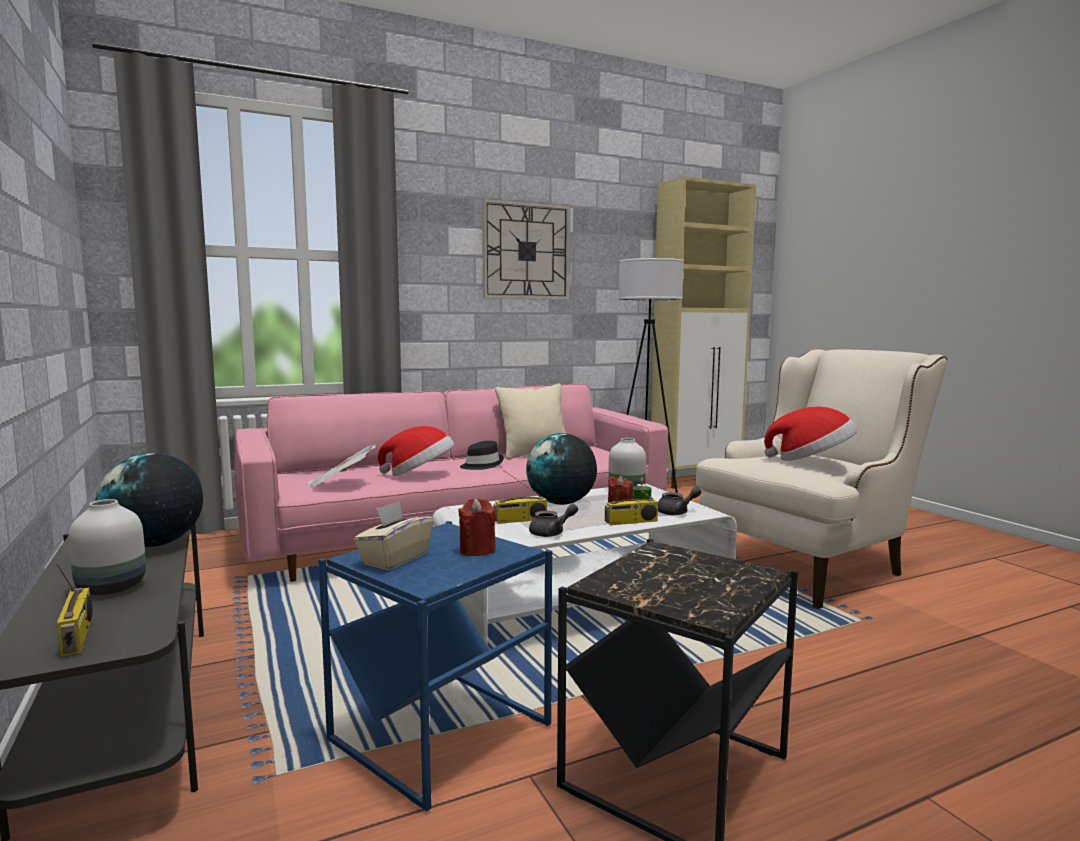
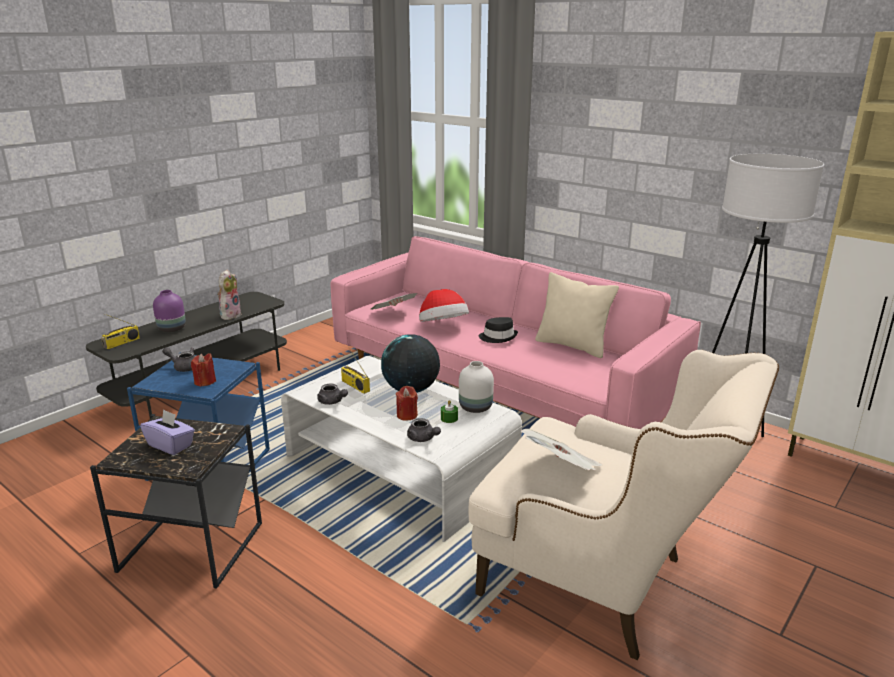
camera: 65 degrees right, 15 degrees up
(113, 587) = (172, 329): white vase -> purple vase
(155, 544) = (230, 315): globe -> plush toy
(394, 559) = (184, 367): beige tissue box -> grey teapot
(526, 251) = (668, 127): wall clock -> none
(631, 522) = (379, 424): radio -> none
(685, 579) = (171, 445): none -> purple tissue box
(811, 461) = (561, 469): hat -> newspaper

